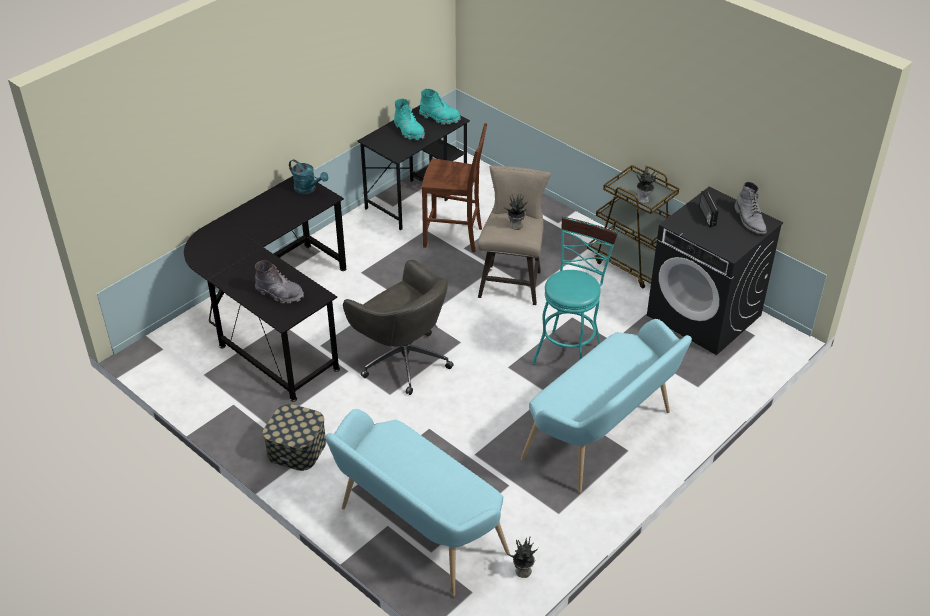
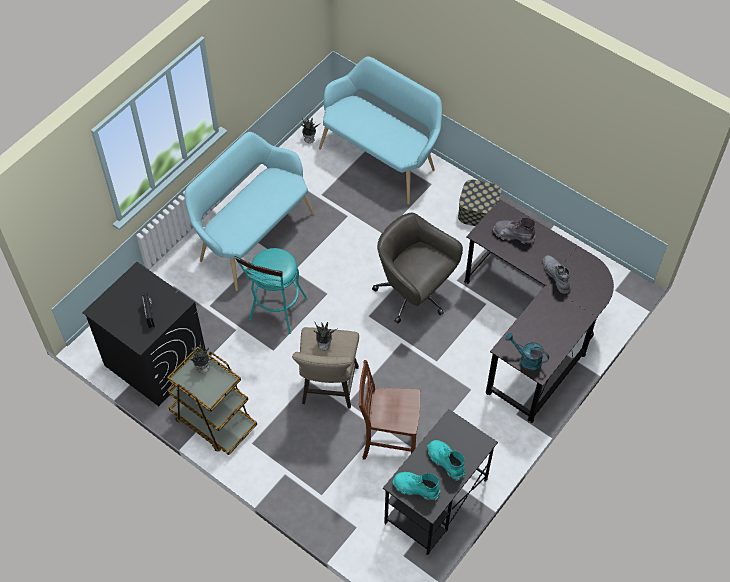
camera: 175 degrees right, 15 degrees up
(749, 220) = (112, 312): grey boot -> grey boot (556, 275)

